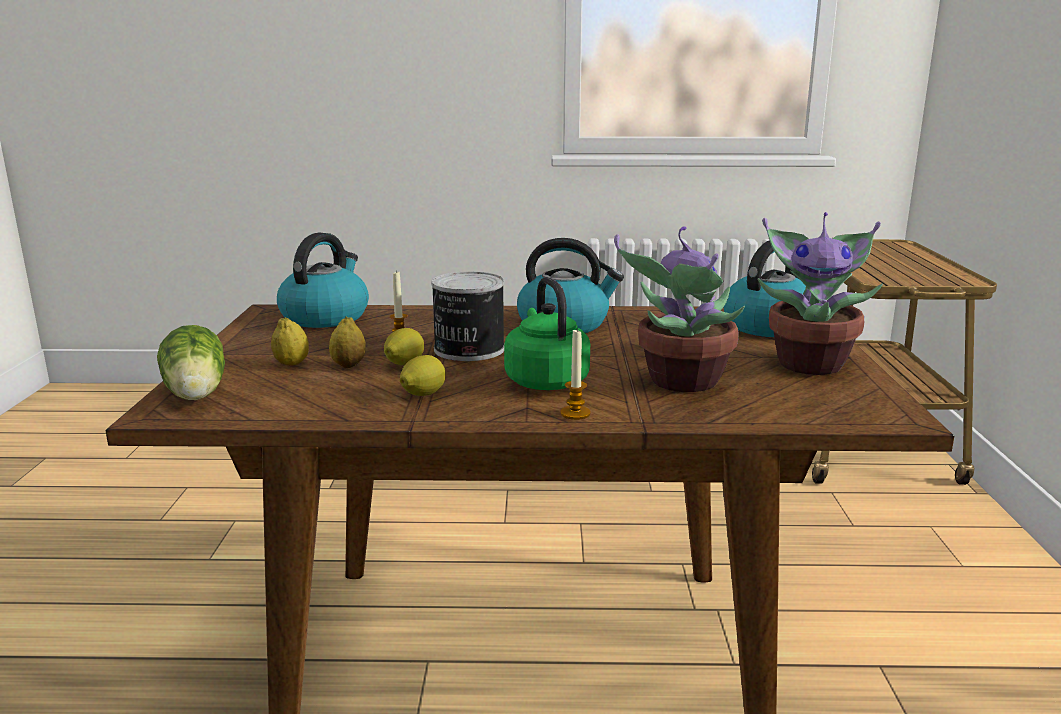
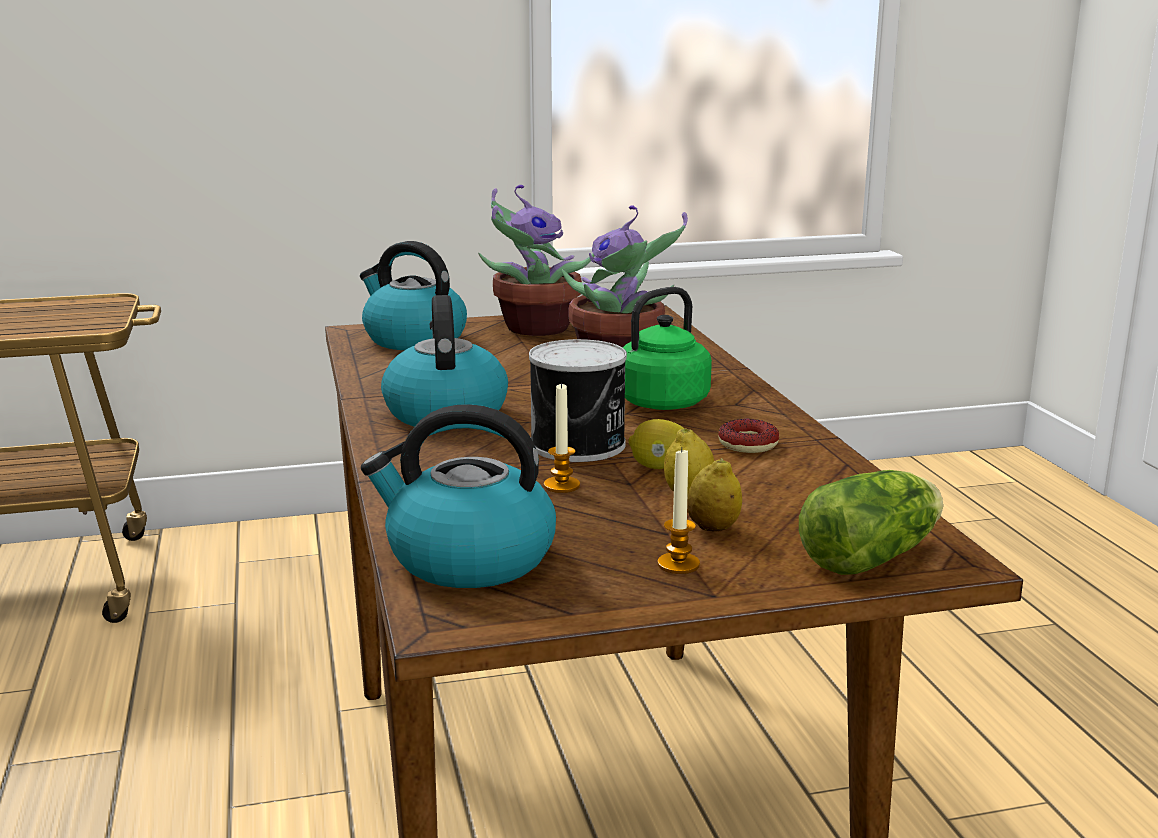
camera: 105 degrees left, 0 degrees up
(422, 395) = (748, 444): lemon -> donut
(575, 413) = (734, 388): candle -> candle (678, 564)

